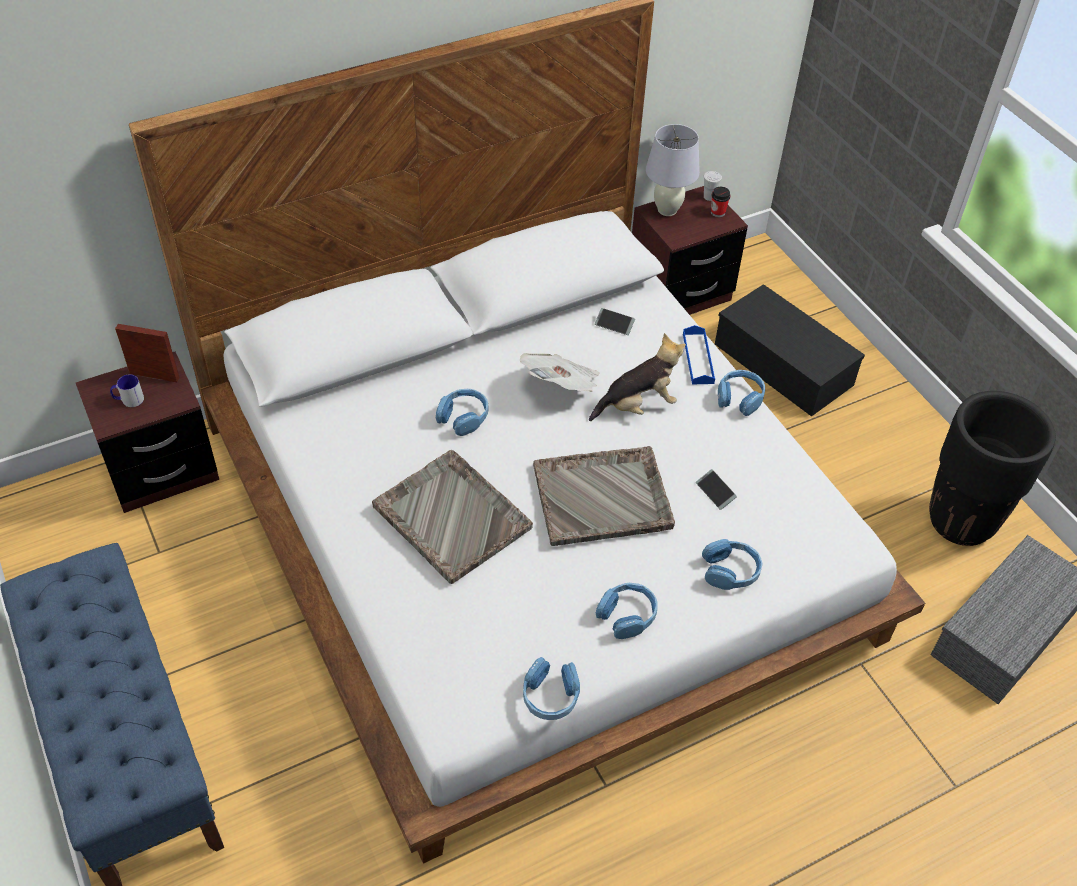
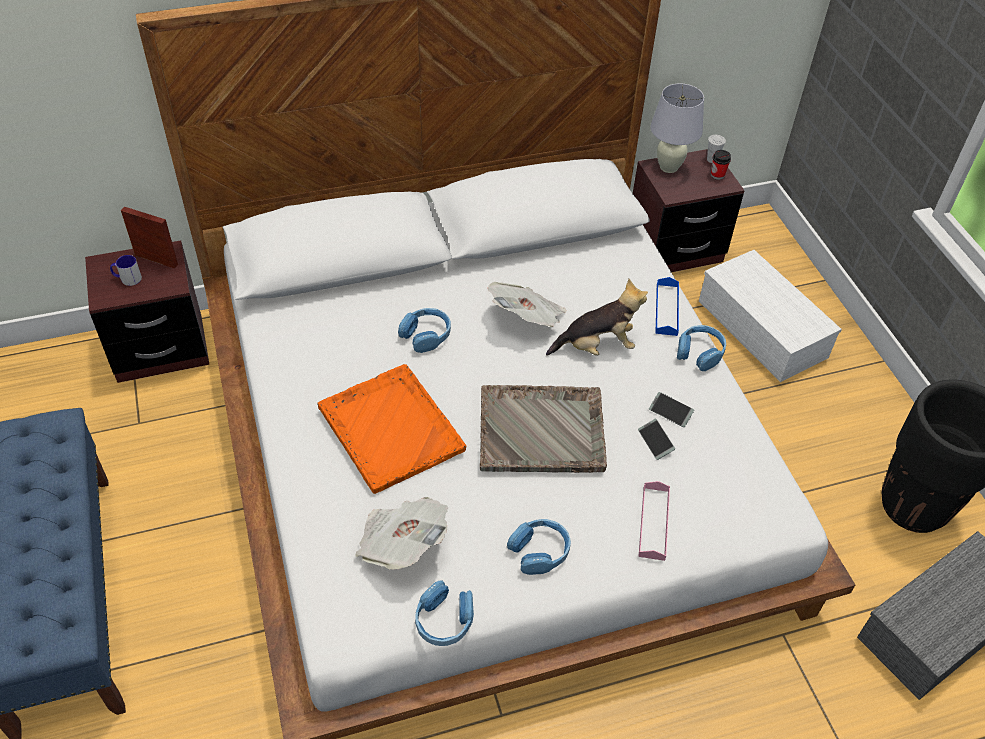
camera: 10 degrees right, 0 degrees up
(451, 516) = (390, 428): grey tray -> orange tray
(491, 629) = (401, 544): none -> newspaper
(614, 324) = (591, 267): phone -> phone (670, 412)
(730, 571) = (653, 523): blue headphones -> pink tray
(785, 365) = (764, 329): black storage box -> white storage box

